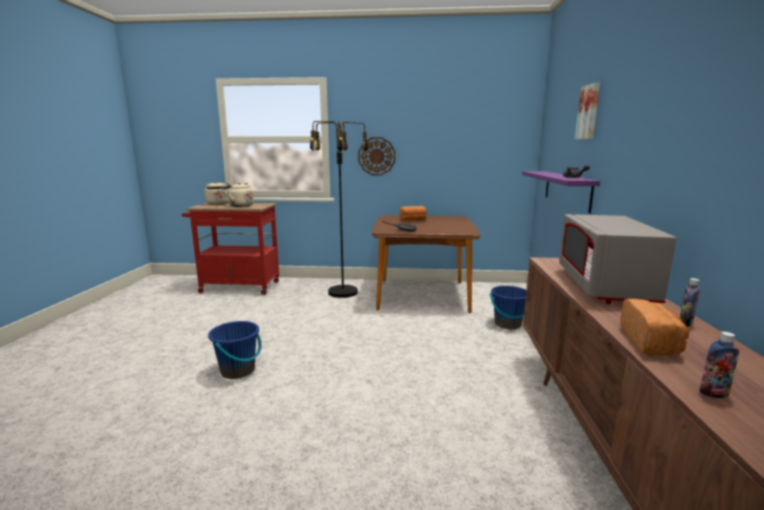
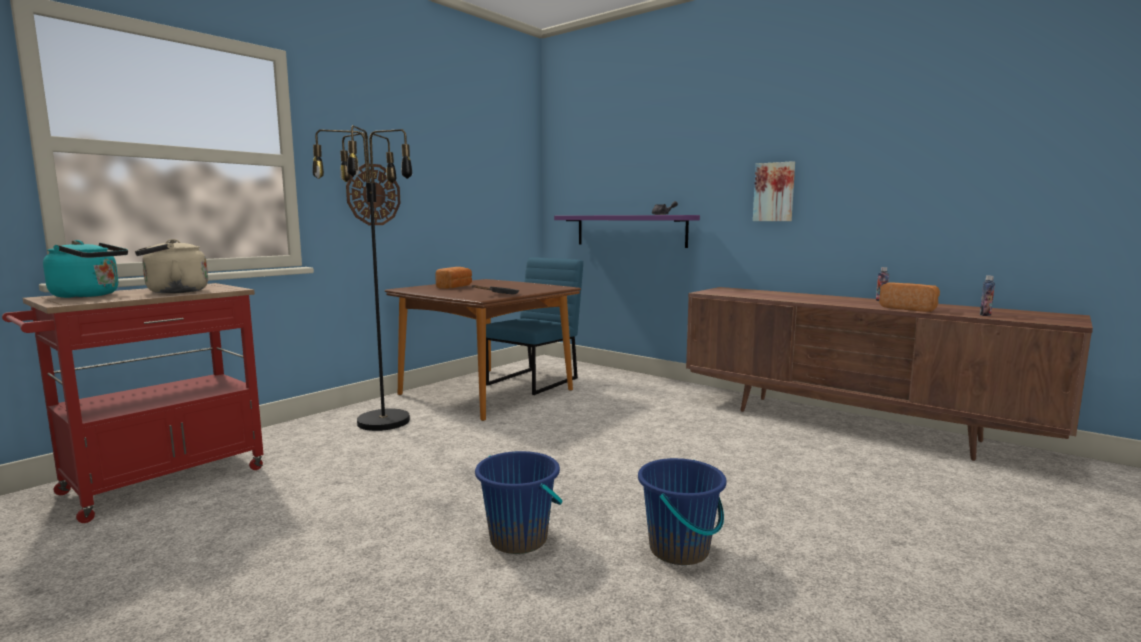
camera: 55 degrees left, 5 degrees down
(219, 204) = (90, 295): beige kettle -> turquoise kettle
(466, 298) = (534, 381): none -> blue chair
(508, 324) = (620, 387): blue bucket -> blue bucket (679, 549)
(589, 112) = (661, 150): picture -> picture (774, 192)
(603, 286) = (792, 296): grey microwave -> none

